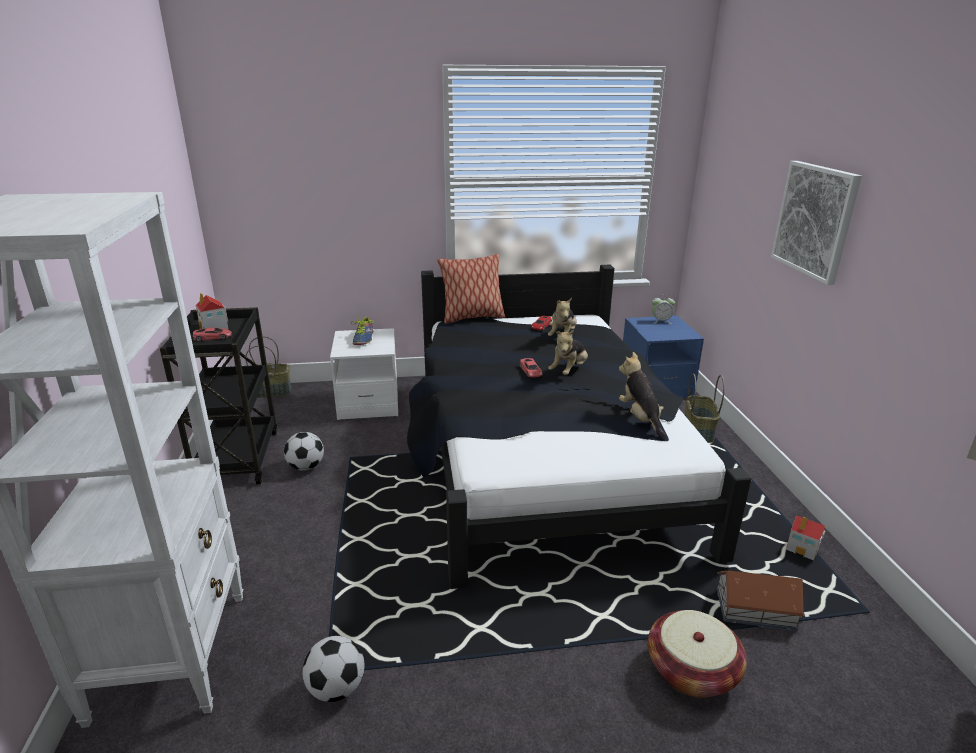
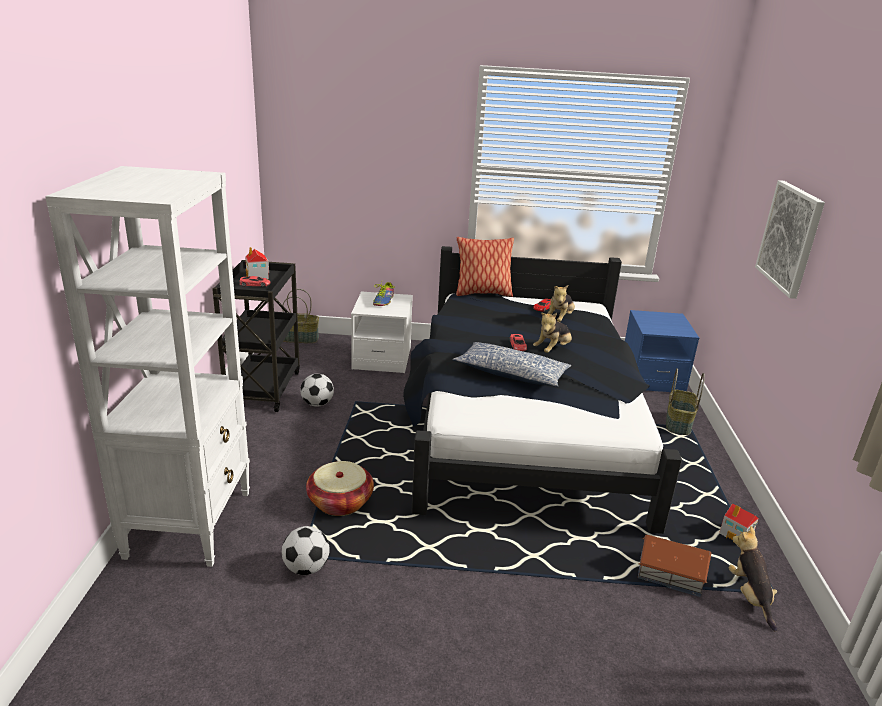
camera: 10 degrees right, 0 degrees up
(534, 405) = (511, 374): none -> pillow
(640, 418) = (601, 397): plush toy -> plush toy (750, 596)
(661, 321) = (664, 317): alarm clock -> none
(692, 670) = (595, 608): basket -> basket (340, 502)

